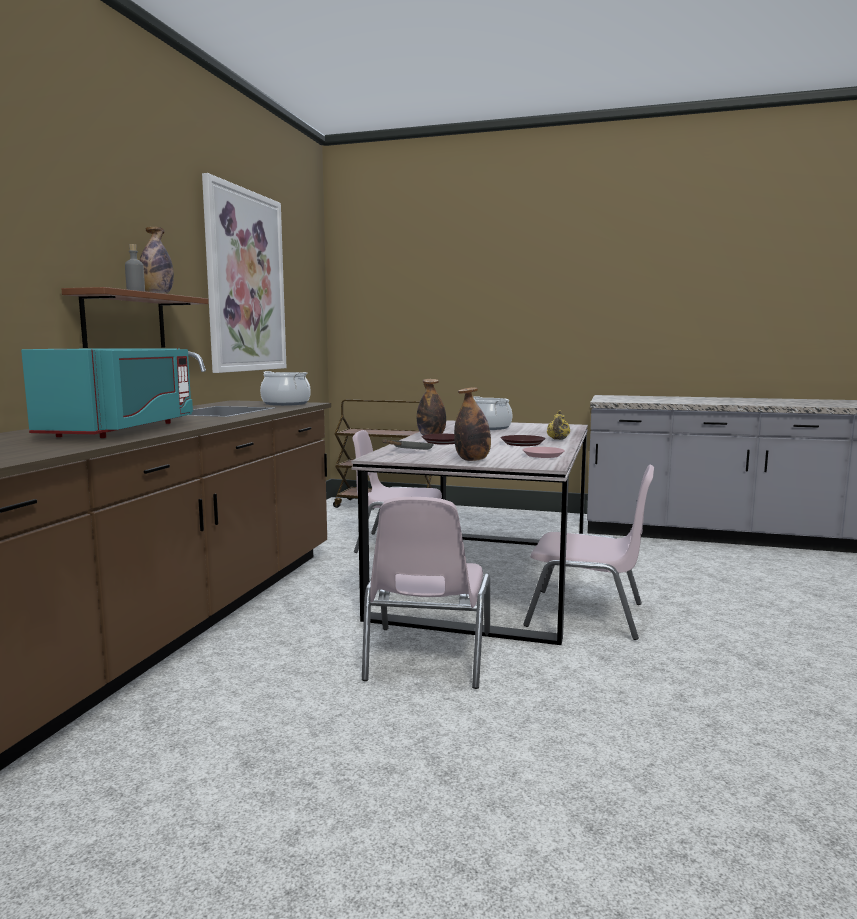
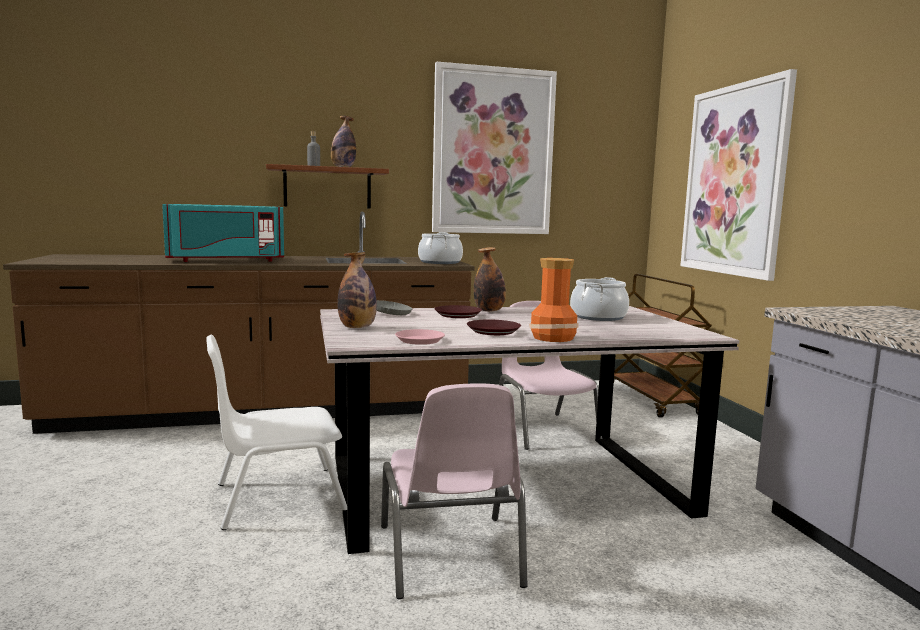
camera: 60 degrees right, 0 degrees up
(427, 657) = (277, 497): pink chair -> white chair
(439, 317) = (734, 180): none -> picture
(558, 439) = (553, 338): yellow teapot -> vase

